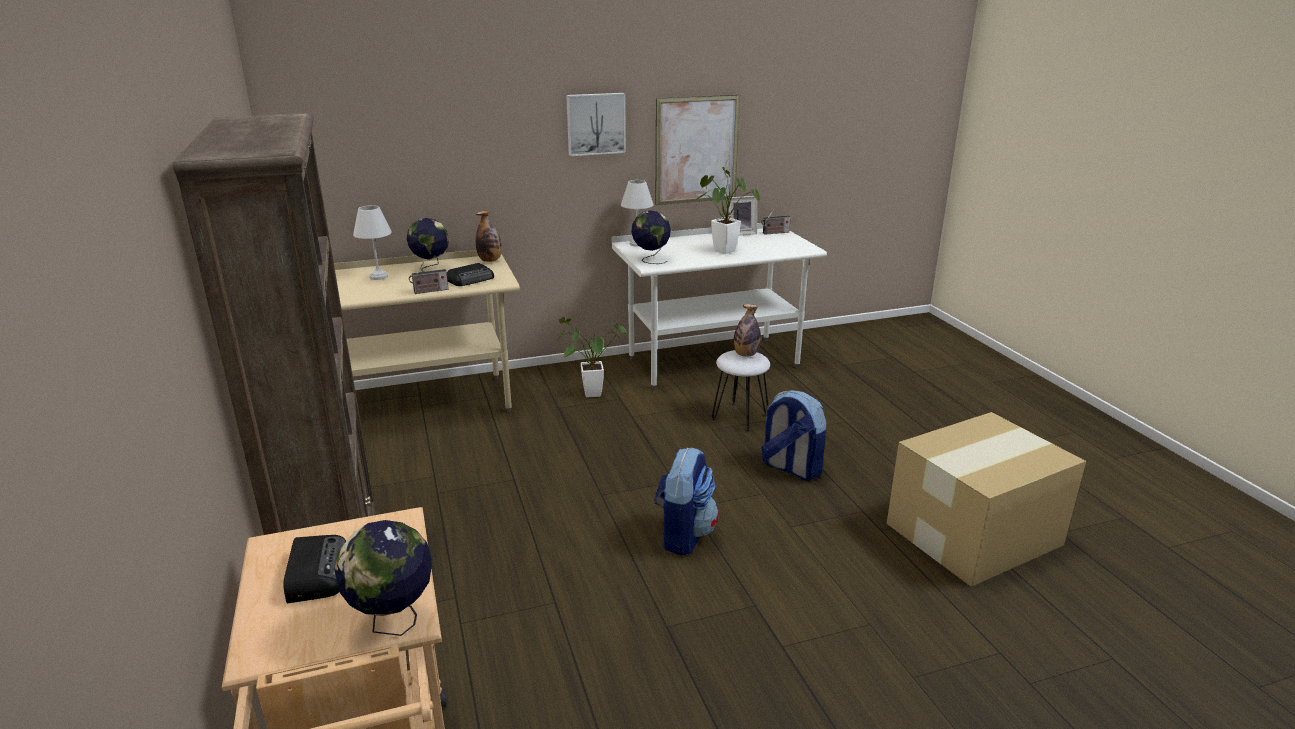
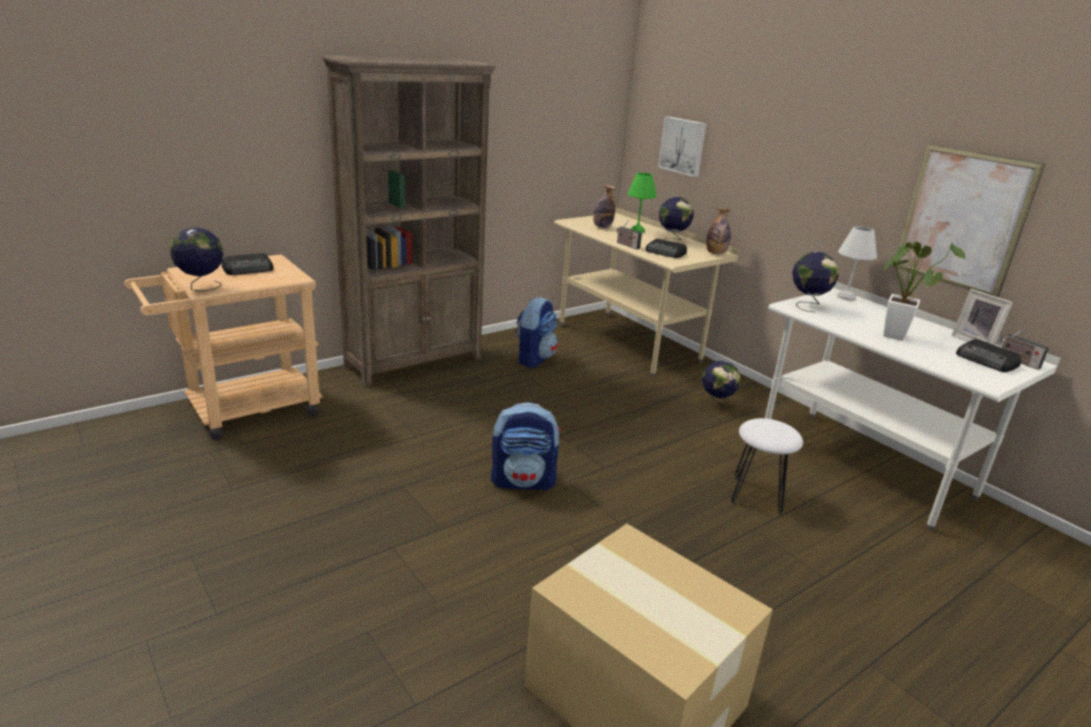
camera: 70 degrees right, 0 degrees up
(378, 277) = (637, 230): white table lamp -> green table lamp
(587, 394) = (716, 405): potted plant -> globe
(595, 124) = (855, 157): picture -> picture (683, 146)
(746, 354) = (781, 430): bottle -> bottle (602, 227)
(774, 239) = (987, 361): none -> radio
(790, 468) = (678, 536): backpack -> backpack (534, 358)

